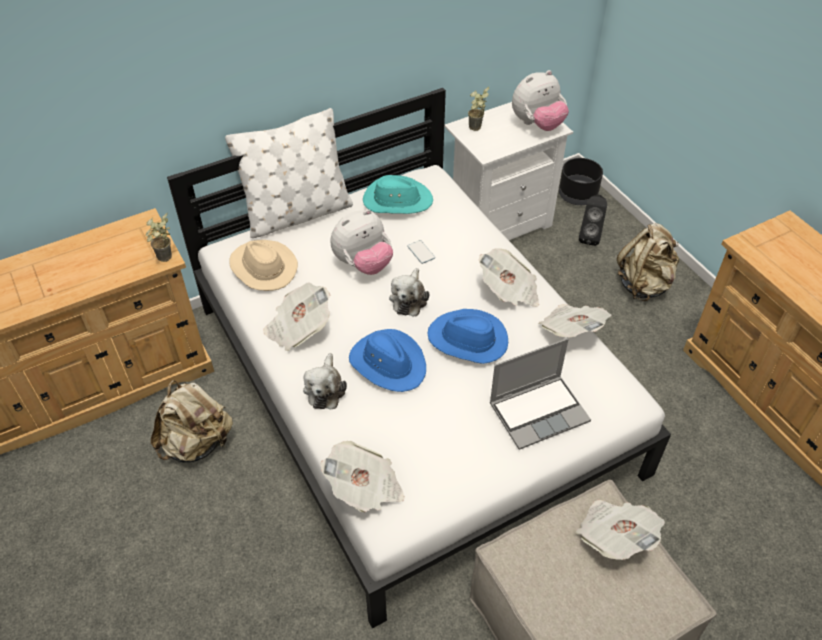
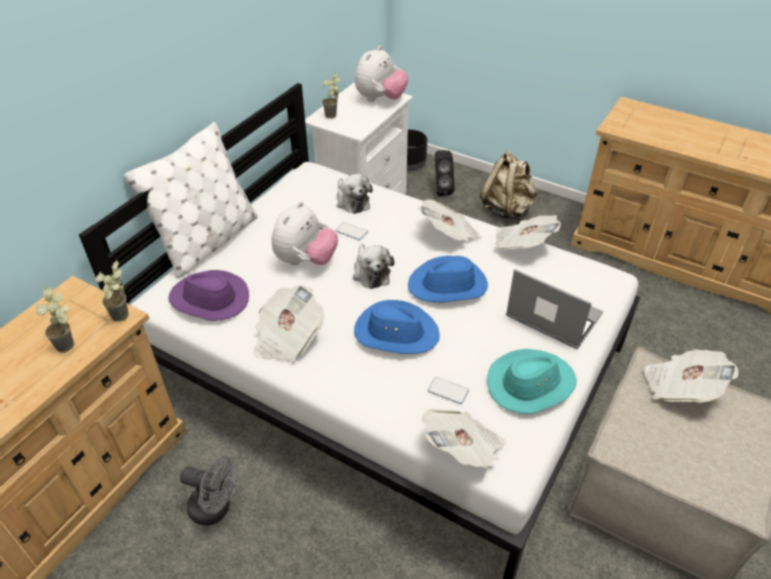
camera: 30 degrees left, 5 degrees down
(117, 267) = (71, 346): none -> potted plant
(197, 443) = (216, 508): beige backpack -> grey fan
(262, 267) = (209, 299): beige hat -> purple hat
(325, 389) = (355, 380): plush toy -> plush toy (351, 201)
(391, 434) = (448, 391): none -> phone
(397, 200) = (296, 198): turquoise hat -> turquoise hat (530, 384)
(539, 411) = (551, 316): laptop -> laptop turned 90 degrees counterclockwise

